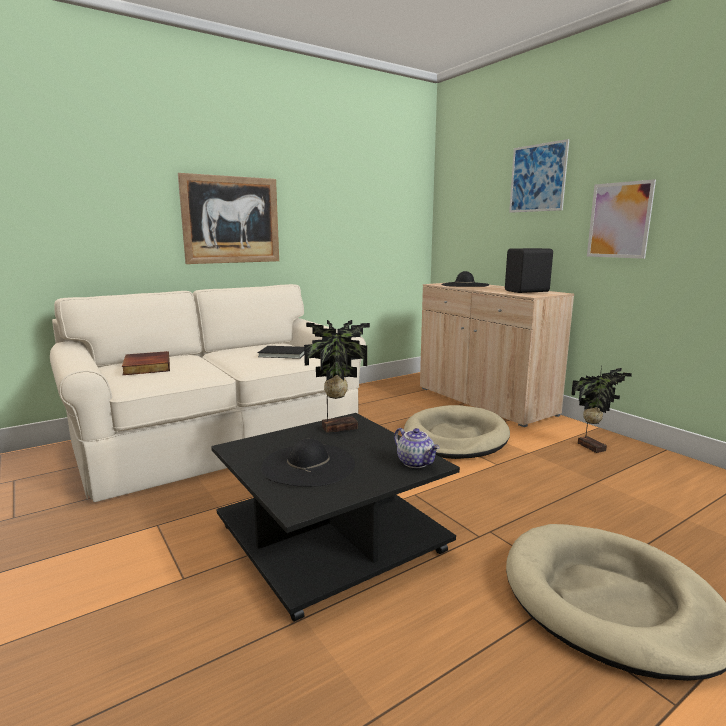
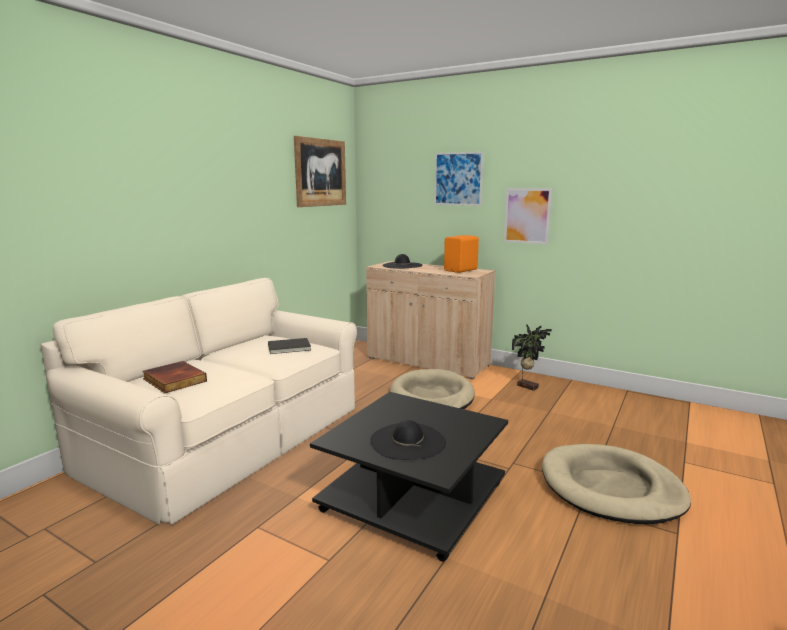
camera: 25 degrees left, 0 degrees up
(231, 220) = (203, 220): picture -> picture (320, 172)
(338, 427) = (392, 406): potted plant -> none
(416, 462) = (478, 423): teapot -> none
(528, 291) = (461, 270): black speaker -> orange speaker

